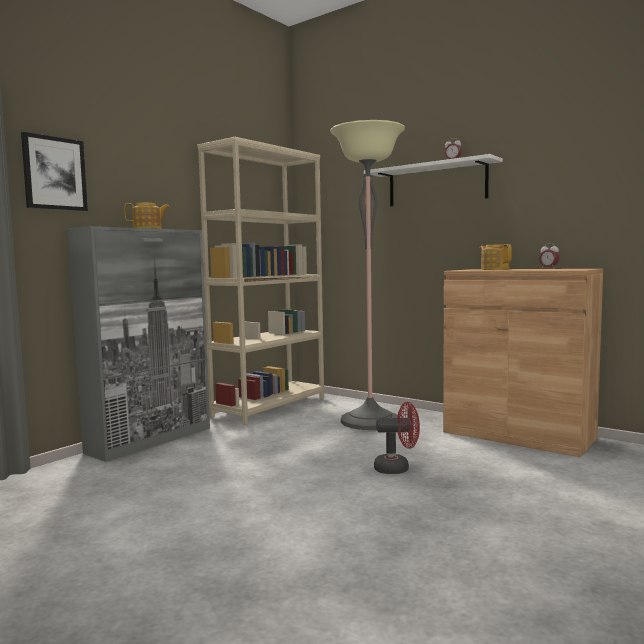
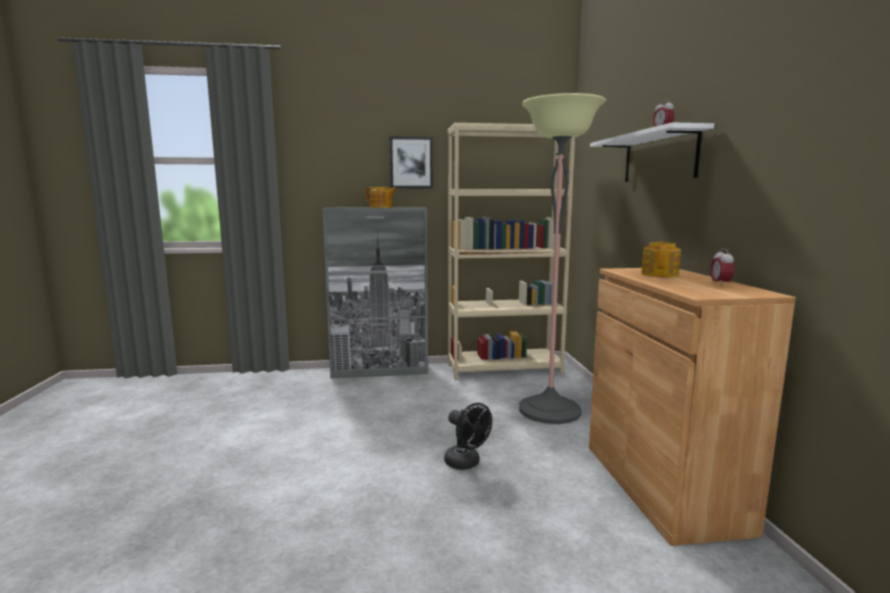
camera: 45 degrees right, 5 degrees up
(54, 173) = (317, 168): picture -> picture (411, 163)
(397, 468) = (466, 464): red fan -> black fan

